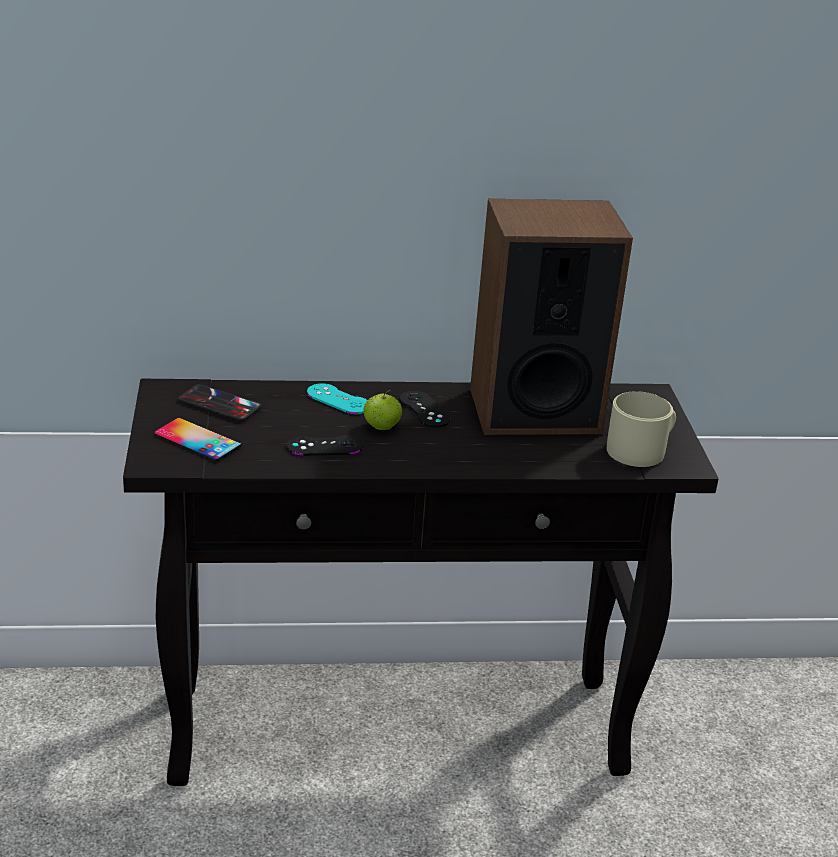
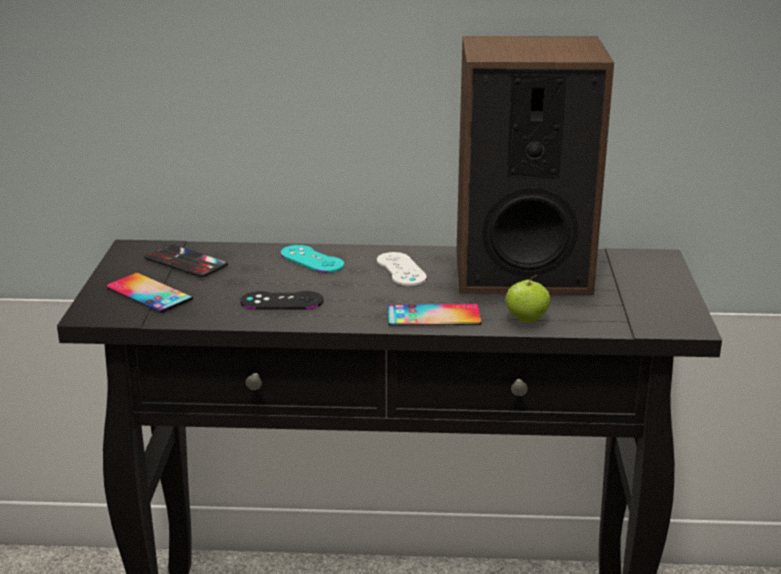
camera: 10 degrees right, 5 degrees down
(381, 428) = (349, 285): apple -> apple (526, 320)
(424, 409) = (401, 269): black game controller -> white game controller
(466, 459) = (433, 316): none -> phone
(641, 449) = (635, 310): beige mug -> none

